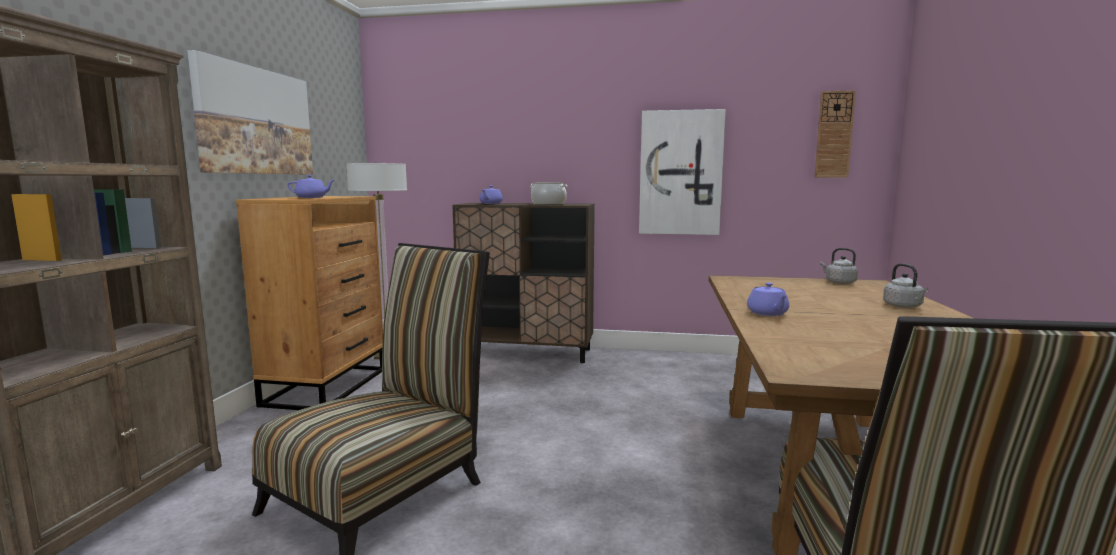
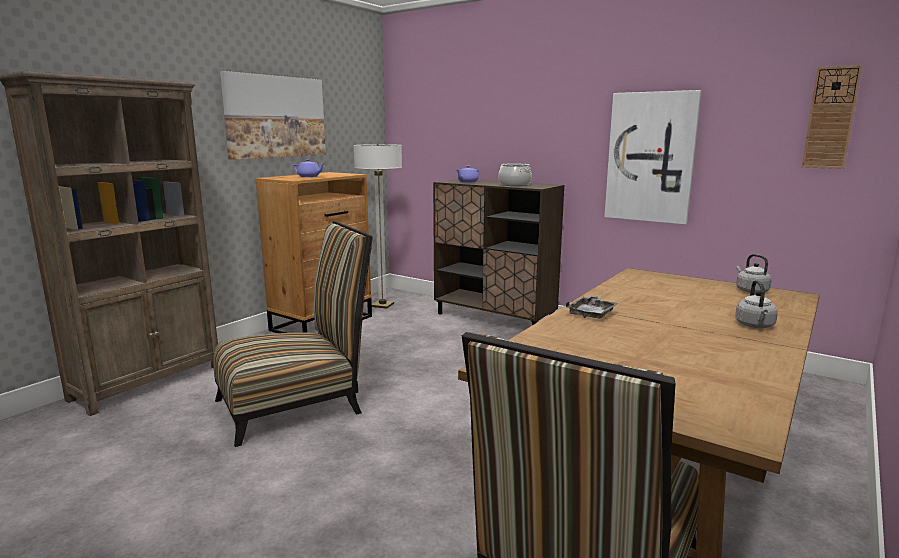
camera: 25 degrees right, 5 degrees up
(767, 313) = (592, 314): purple teapot -> grey tray

